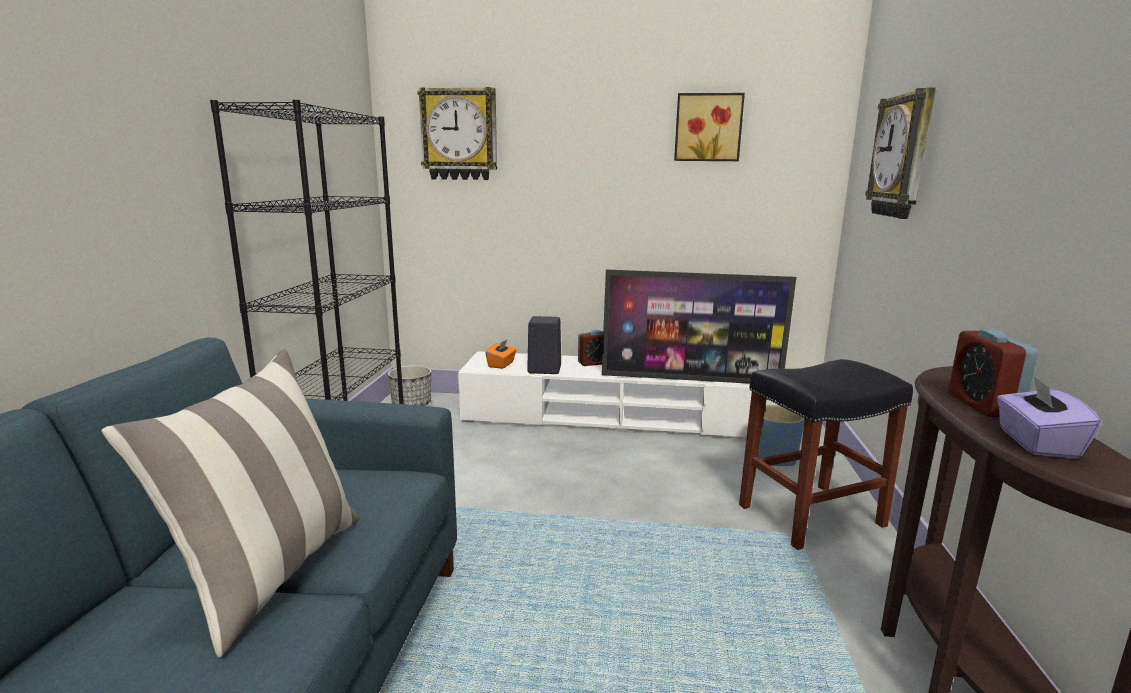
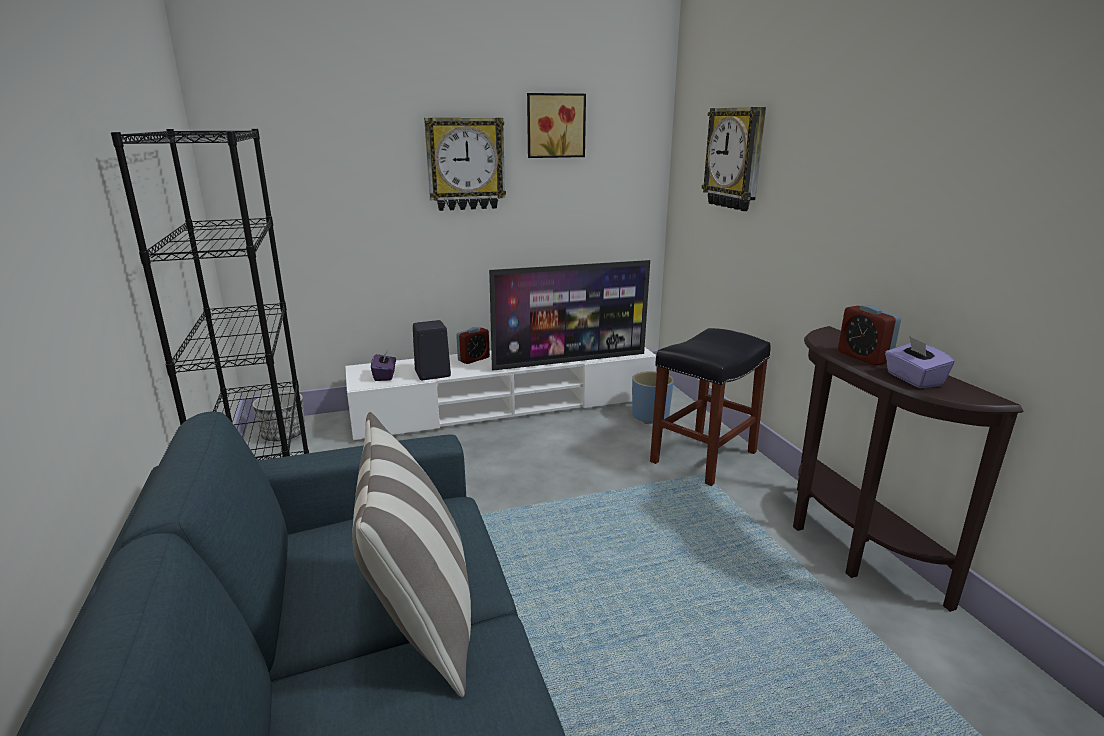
camera: 25 degrees left, 5 degrees up
(459, 135) = (301, 135): wall clock -> wall clock (465, 164)
(501, 364) = (385, 376): orange tissue box -> purple tissue box

